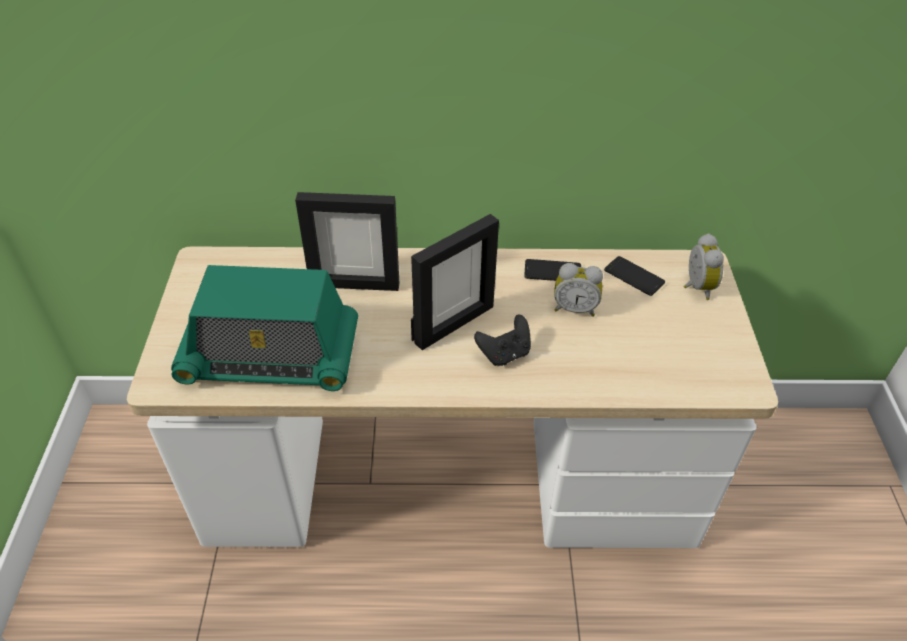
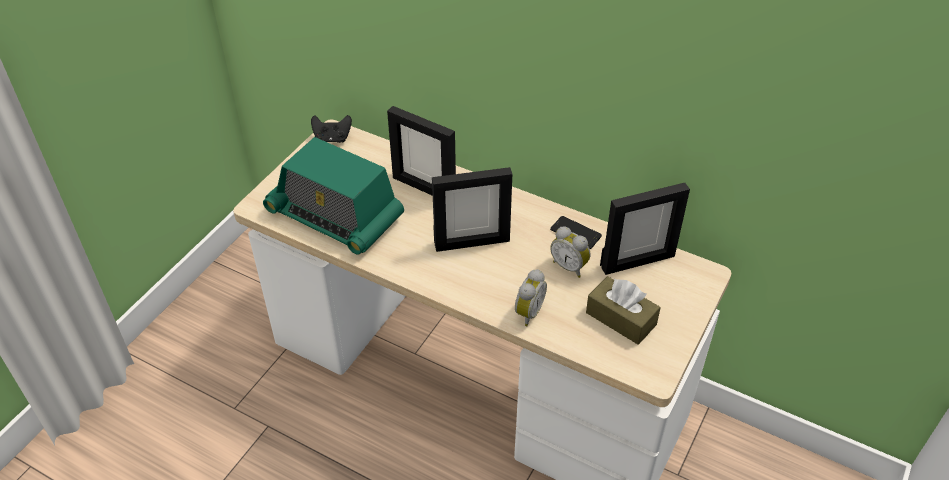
camera: 30 degrees right, 0 degrees up
(504, 354) = (491, 277): black game controller -> black game controller (332, 138)
(634, 276) = (637, 261): phone -> picture frame
(667, 342) = (621, 318): none -> brown tissue box
(696, 287) = (681, 288): alarm clock -> alarm clock (527, 312)

